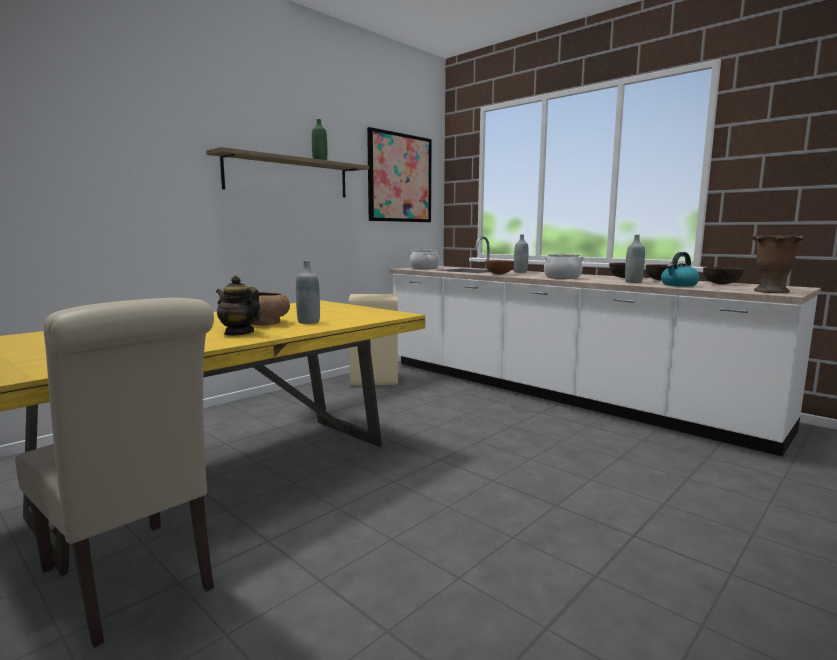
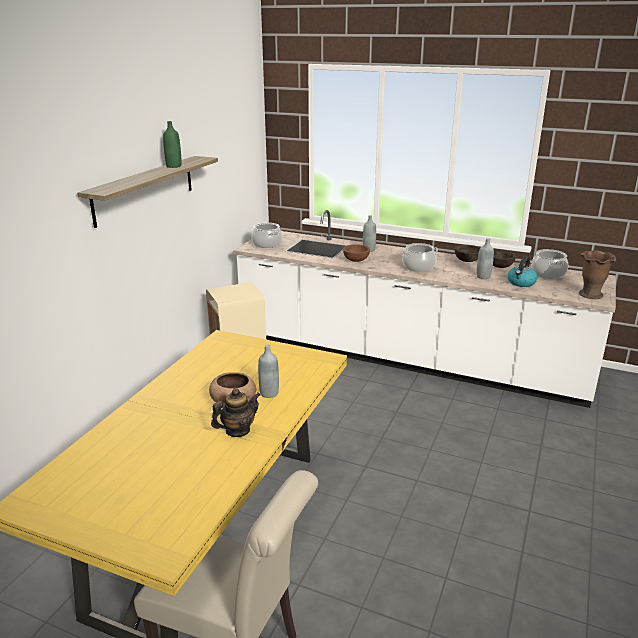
camera: 20 degrees left, 15 degrees up
(239, 333) = (237, 430): teapot -> teapot turned 135 degrees clockwise
(400, 178) = (232, 149): picture -> none
(721, 284) = (547, 274): brown bowl -> cooking pot

